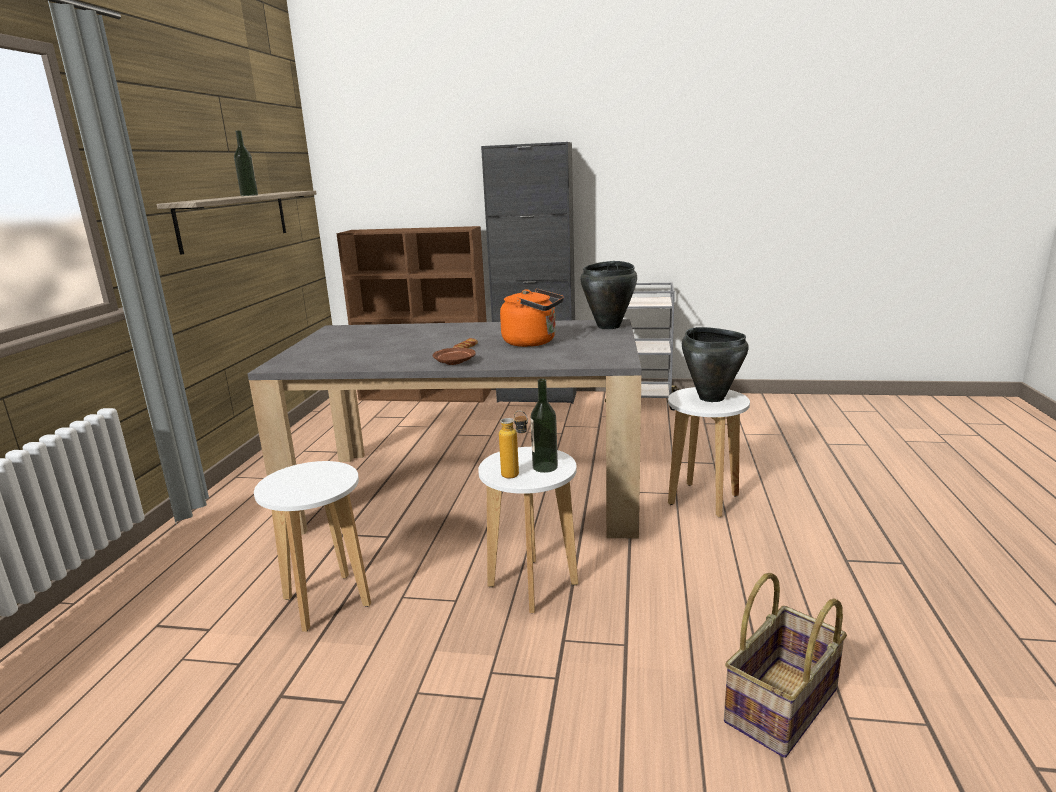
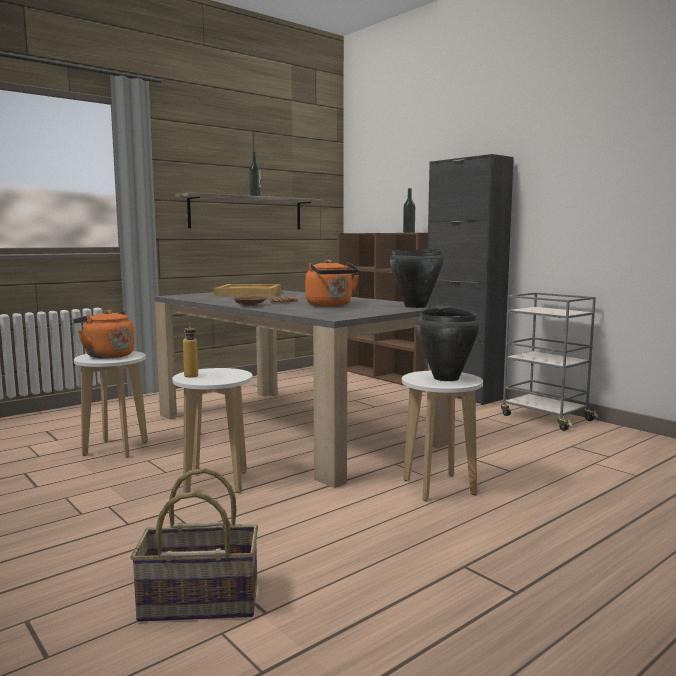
camera: 40 degrees right, 10 degrees down
(300, 482) = (107, 355): none -> orange kettle
(355, 340) = (249, 293): none -> beige tray
(545, 467) = (218, 378): bottle -> bottle (408, 232)

